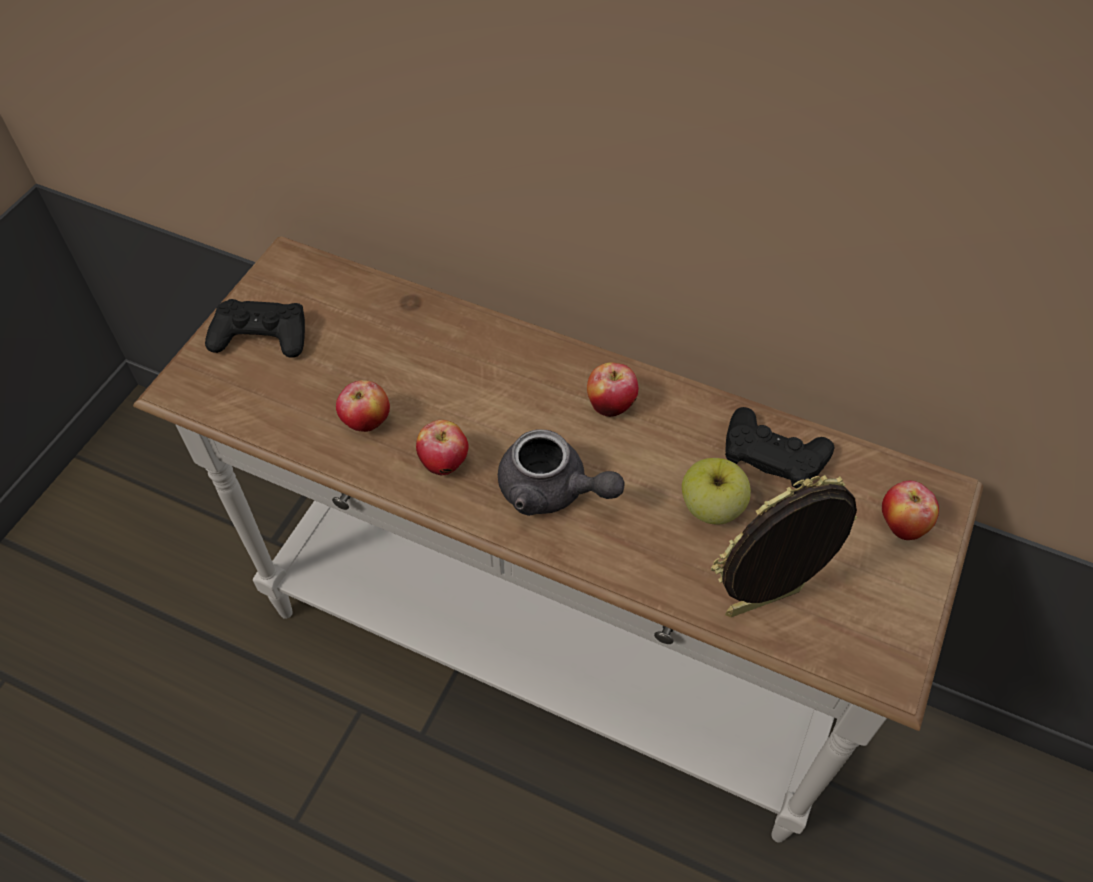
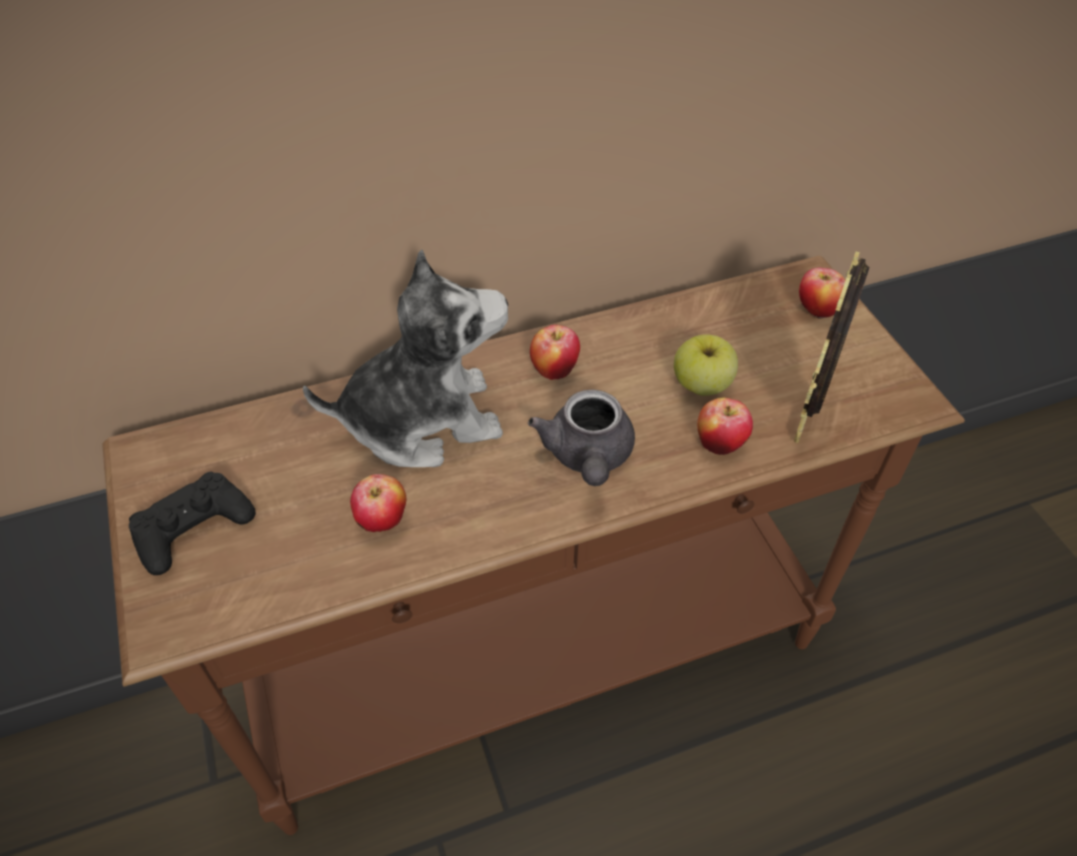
camera: 45 degrees left, 5 degrees down
(444, 464) = (484, 501): apple -> apple (720, 443)
(474, 371) = (423, 420): none -> plush toy
(546, 657) = (538, 668): white console table -> brown console table
(552, 491) = (587, 457): grey teapot -> grey teapot turned 105 degrees clockwise
(773, 453) = (695, 323): black game controller -> none

